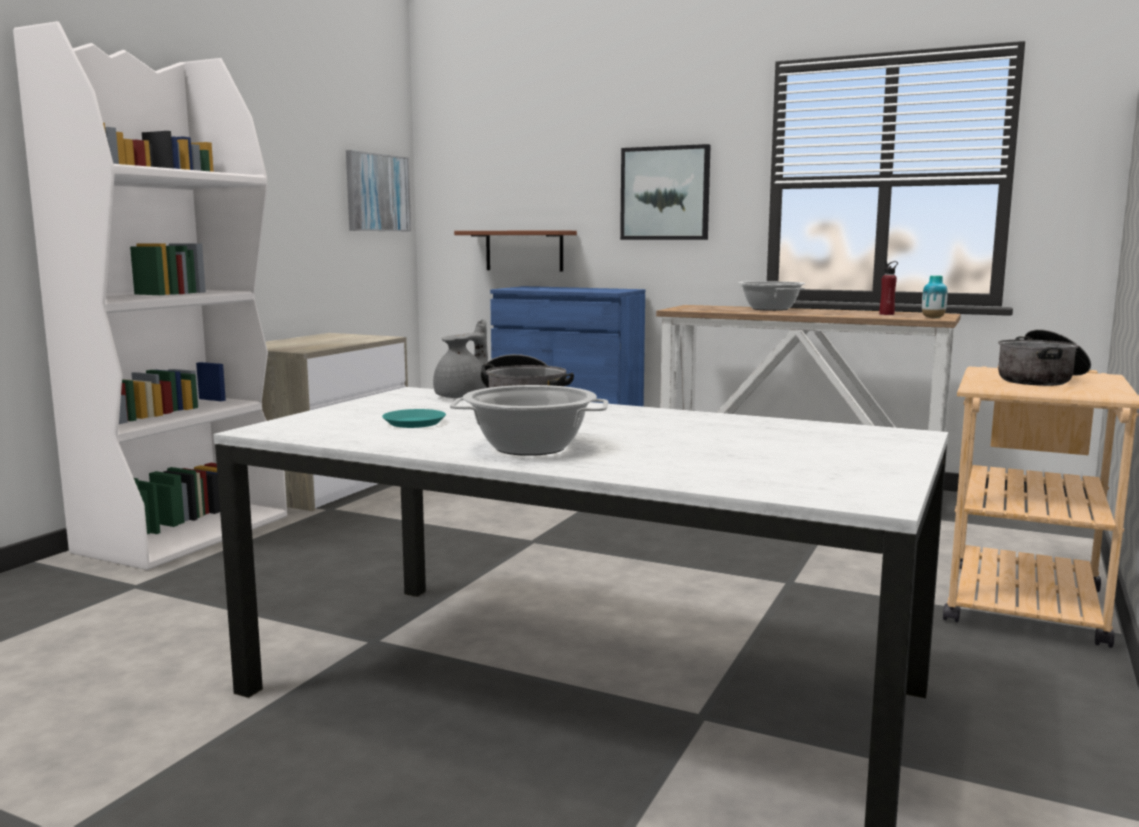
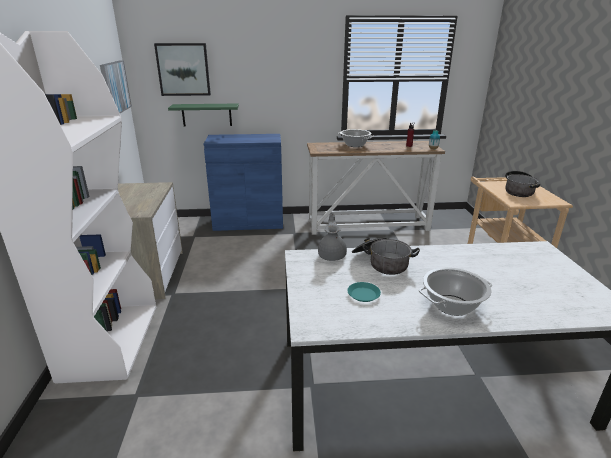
camera: 30 degrees left, 15 degrees up
(524, 250) = (206, 115): brown shelf -> green shelf
(665, 193) = (288, 83): picture -> picture (183, 69)

